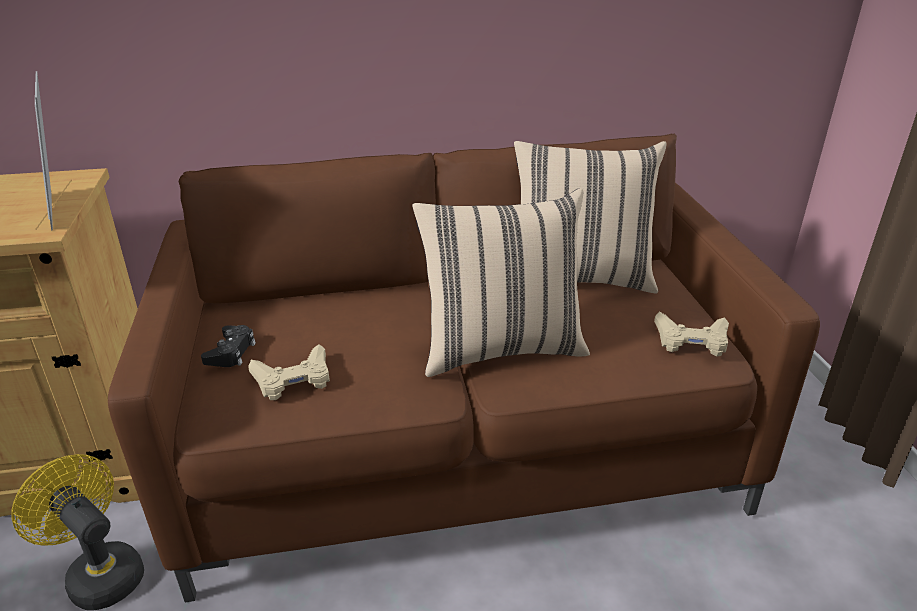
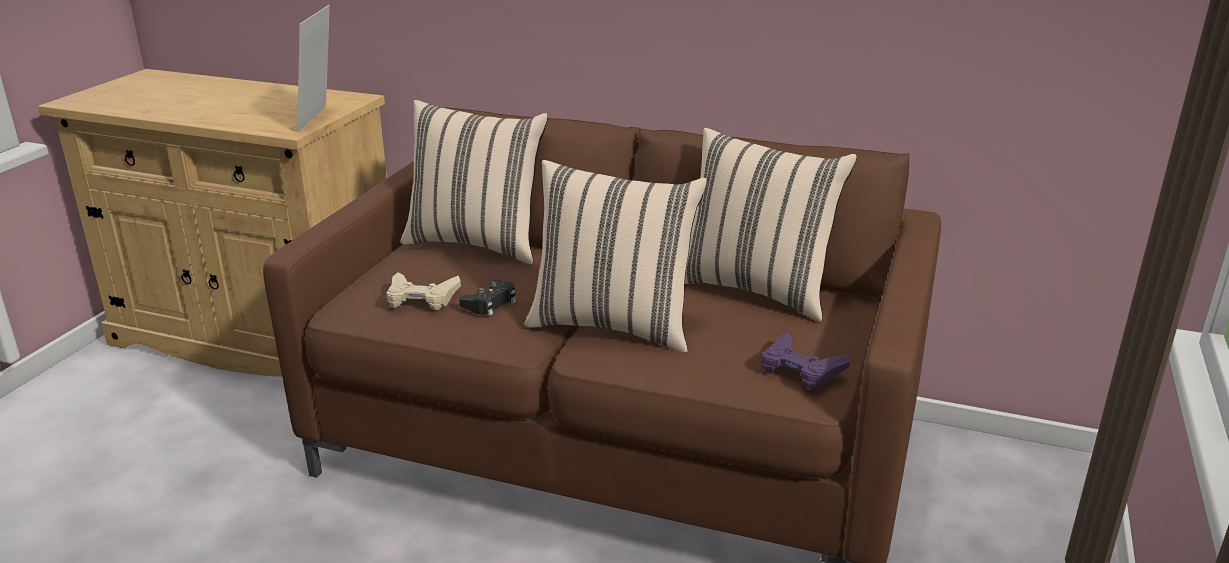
camera: 30 degrees right, 5 degrees down
(99, 573) = (269, 434): yellow fan -> none
(231, 352) = (398, 267): black game controller -> black game controller (490, 303)
(289, 302) = (477, 243): none -> beige pillow
(691, 340) = (801, 368): beige game controller -> purple game controller

